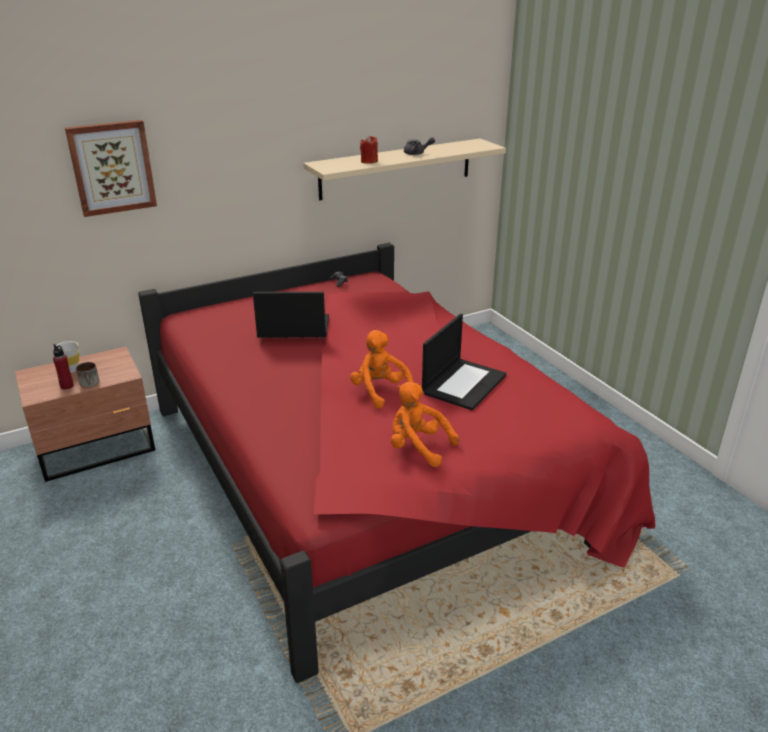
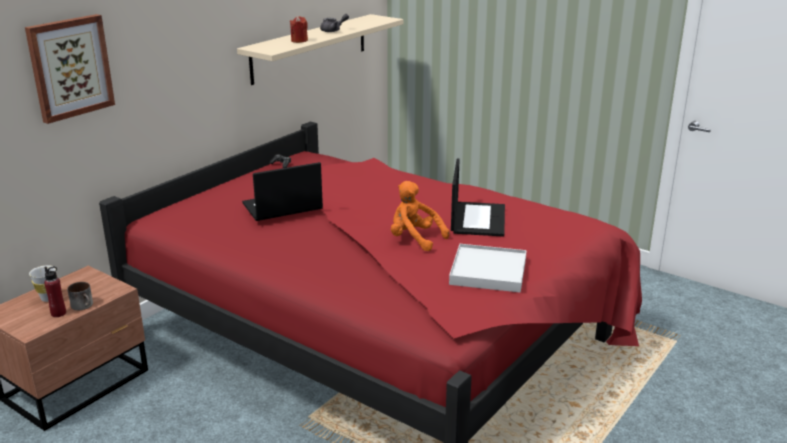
camera: 25 degrees left, 5 degrees down
(418, 447) = (488, 271): orange plush toy -> white tray

